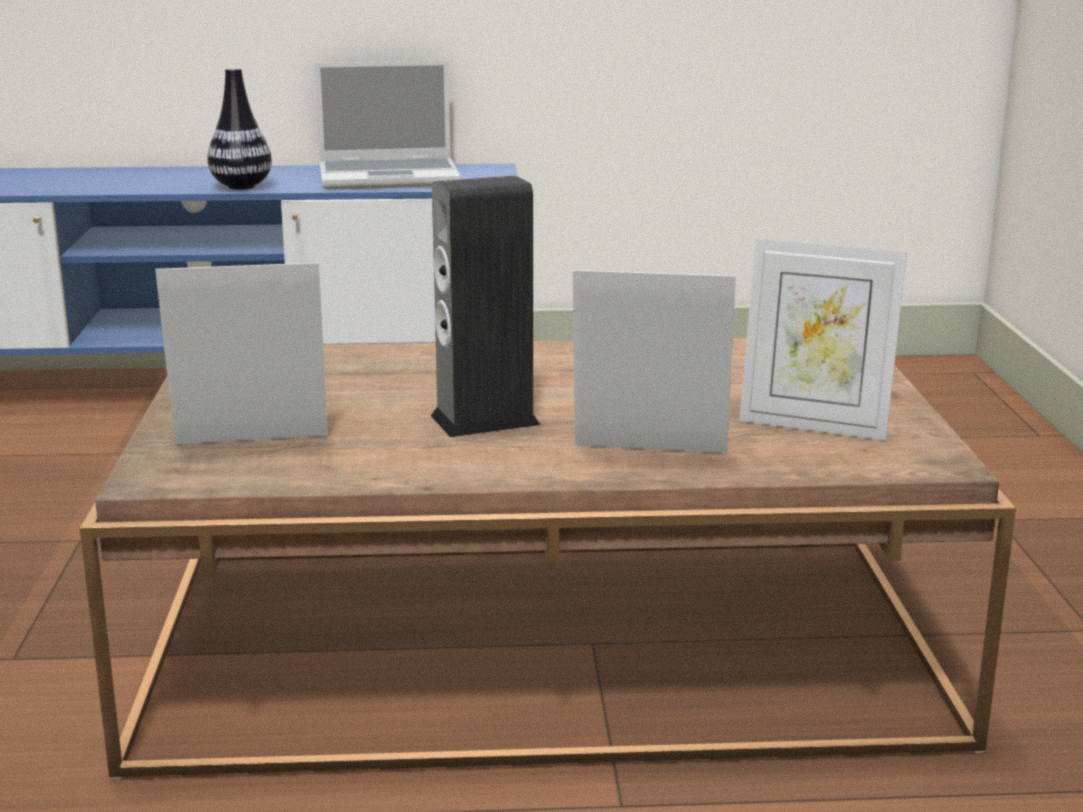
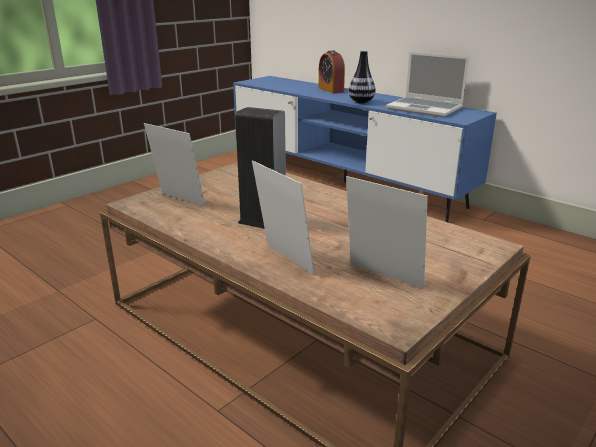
camera: 45 degrees right, 5 degrees up
(111, 175) = (331, 90): none -> alarm clock
(814, 425) = (382, 279): picture frame -> picture frame turned 150 degrees clockwise

